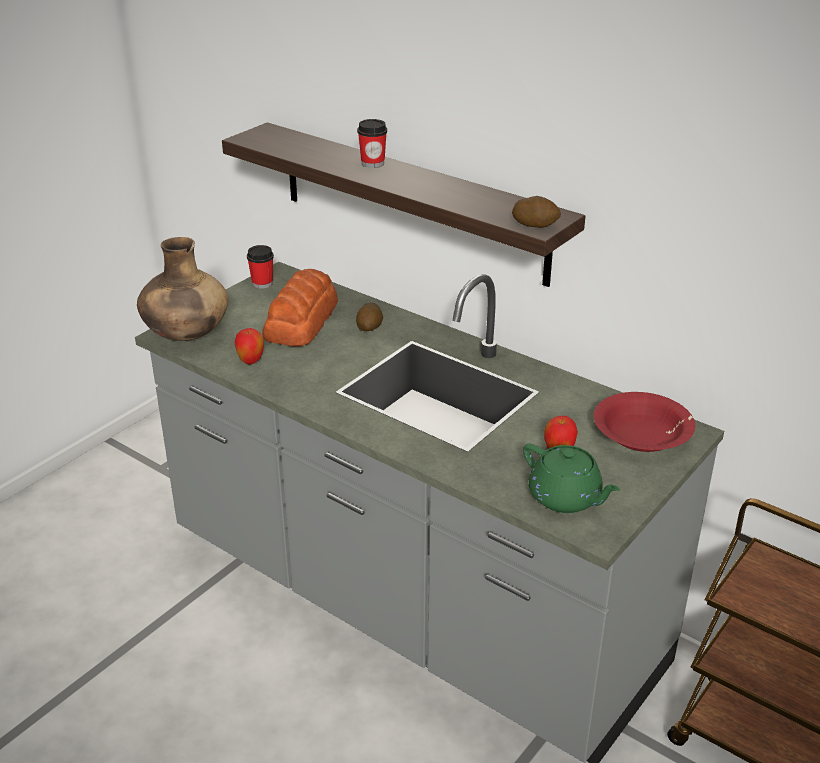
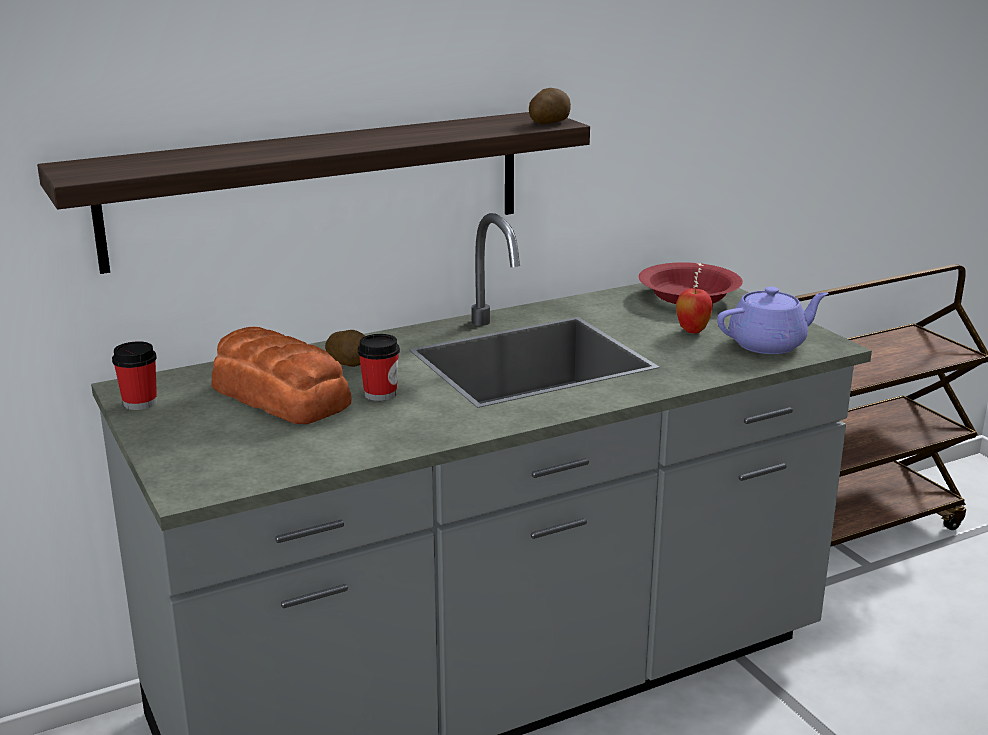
camera: 65 degrees left, 10 degrees down
(186, 334) = (212, 475): brown vase -> none
(251, 361) = (345, 443): apple -> none
(372, 163) = (287, 143): cup -> cup (380, 394)
(566, 498) = (769, 344): green teapot -> purple teapot

